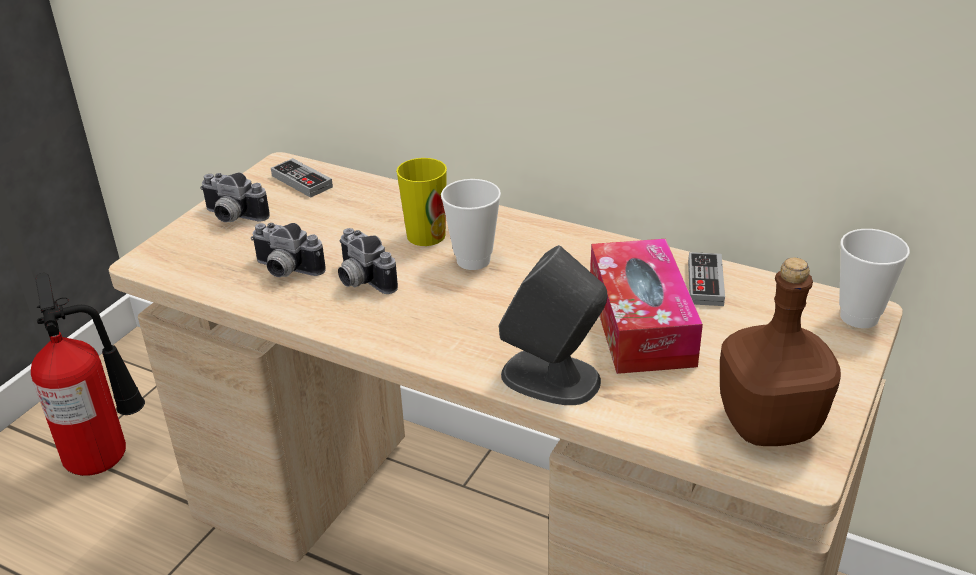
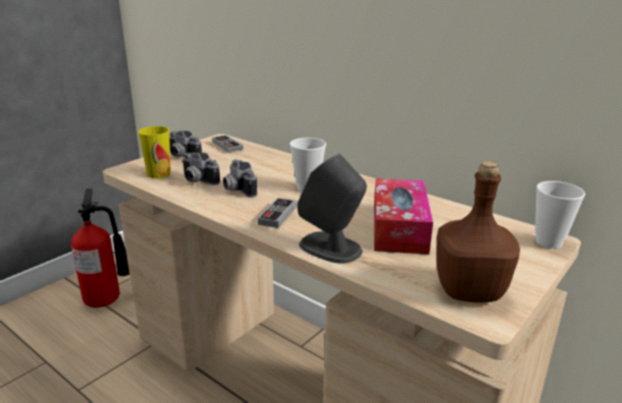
camera: 10 degrees right, 10 degrees down
(426, 235) = (285, 174): cup -> cup (158, 173)
(705, 283) = (448, 213): game controller -> game controller (278, 215)

